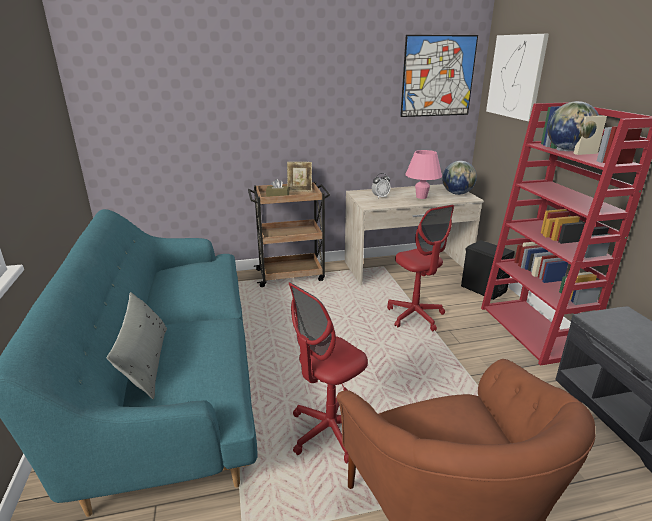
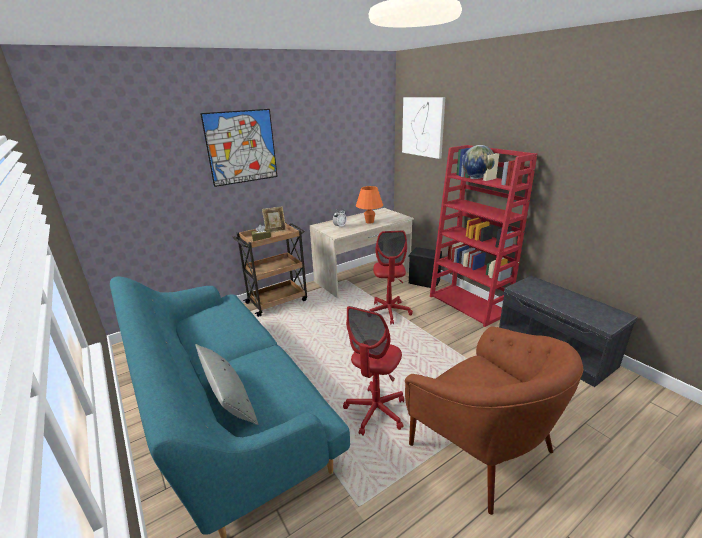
camera: 20 degrees left, 0 degrees up
(415, 316) = (389, 312): red office chair -> red office chair turned 45 degrees clockwise
(421, 197) = (369, 222): pink table lamp -> orange table lamp
(438, 76) = (365, 129): picture -> picture (241, 147)
(457, 193) = (392, 215): globe -> none

